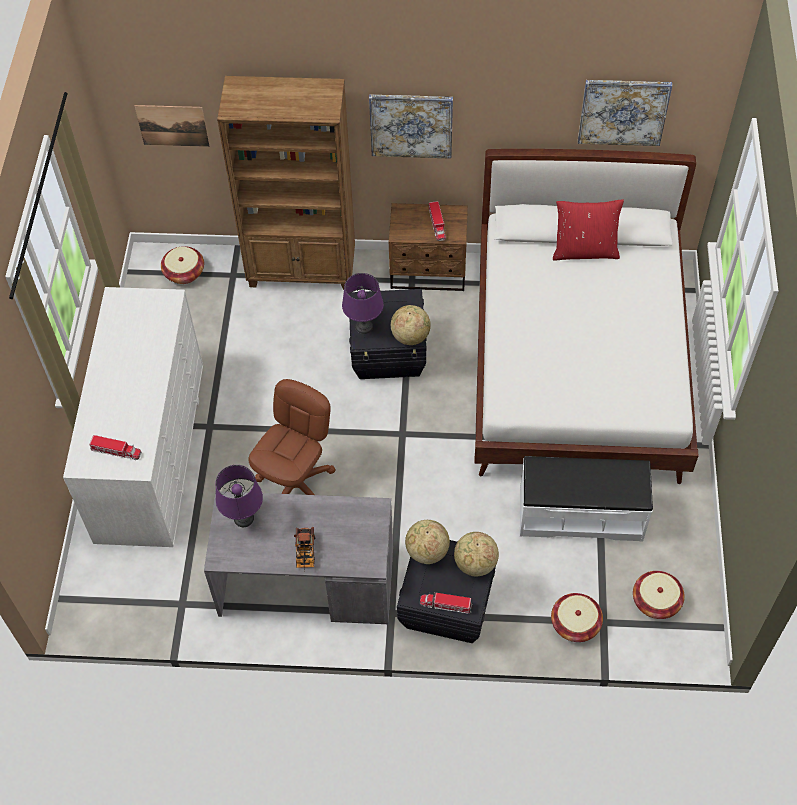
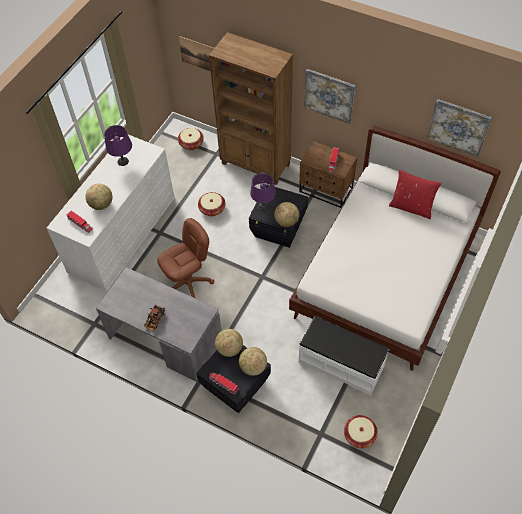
camera: 25 degrees right, 0 degrees up
(133, 409) = (101, 204): none -> globe
(243, 518) = (132, 288): purple table lamp -> purple table lamp (122, 161)
(575, 623) = (304, 427): basket -> basket (212, 209)

